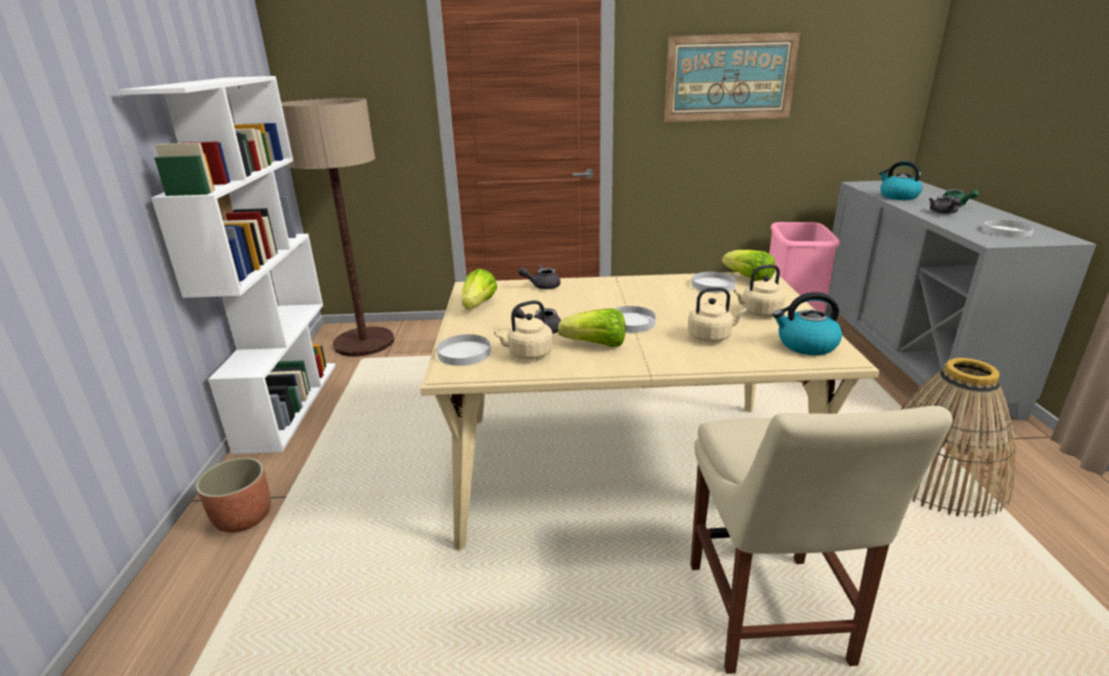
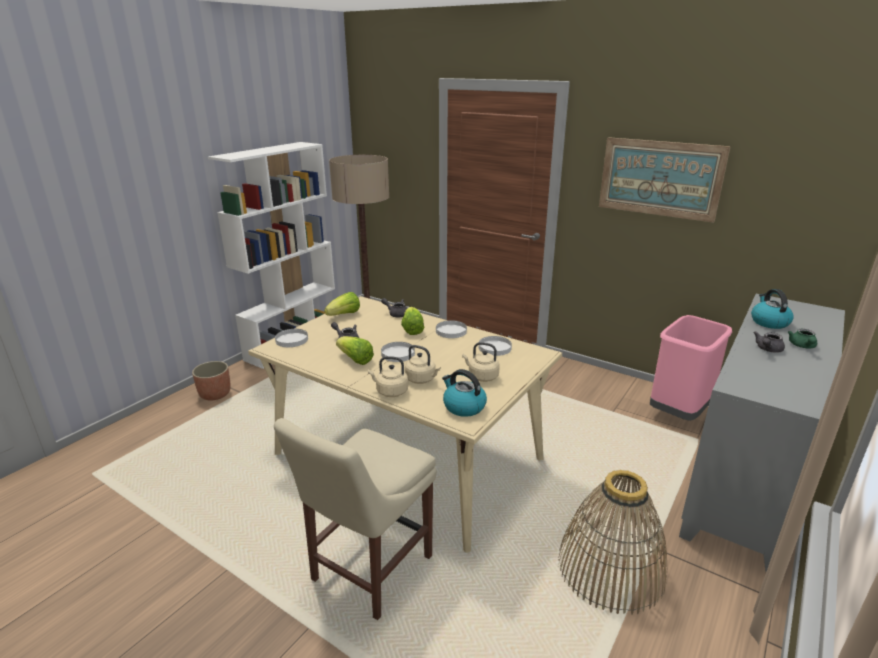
camera: 35 degrees right, 0 degrees up
(528, 354) = (316, 352): beige kettle -> beige kettle (390, 391)
(748, 279) = (527, 352): lettuce -> lettuce (412, 329)
(1006, 231) = (777, 383): white plate -> white plate (451, 331)

